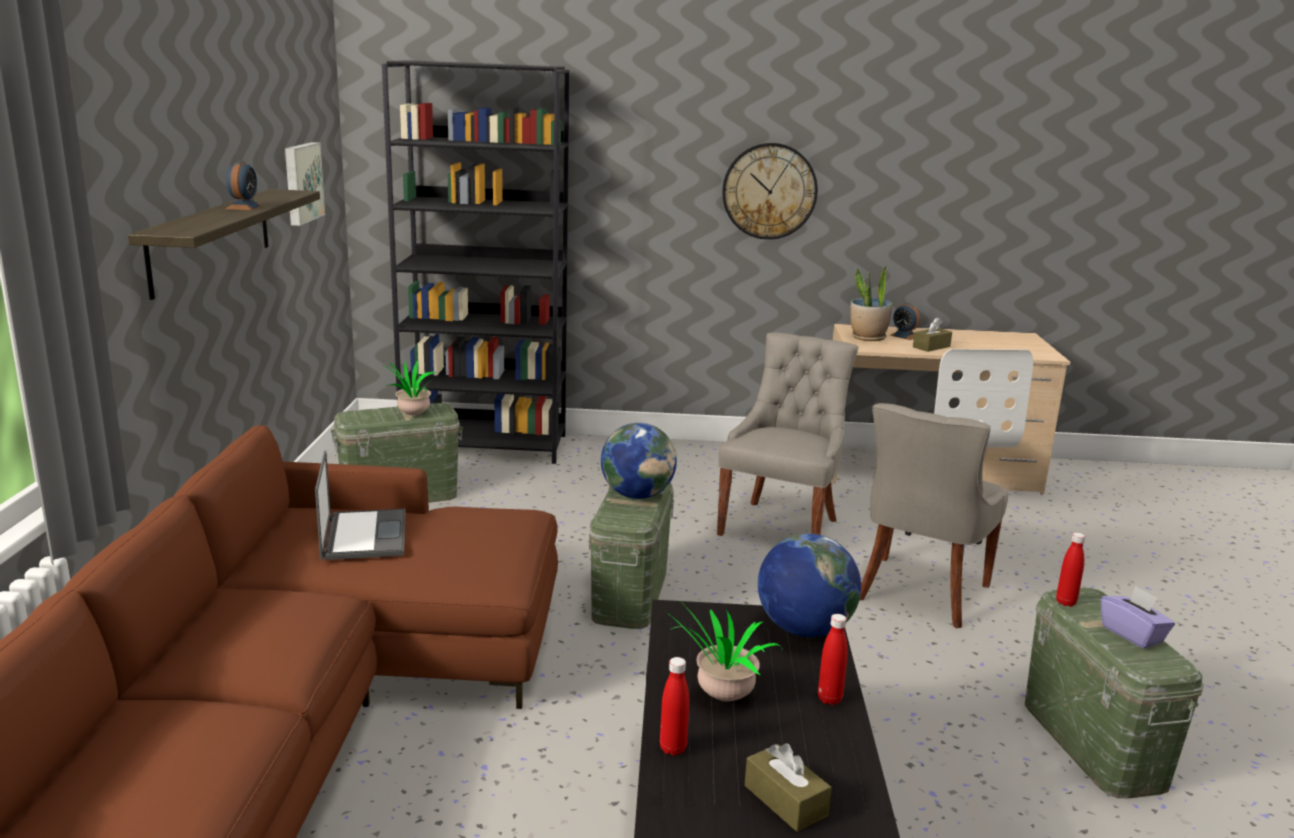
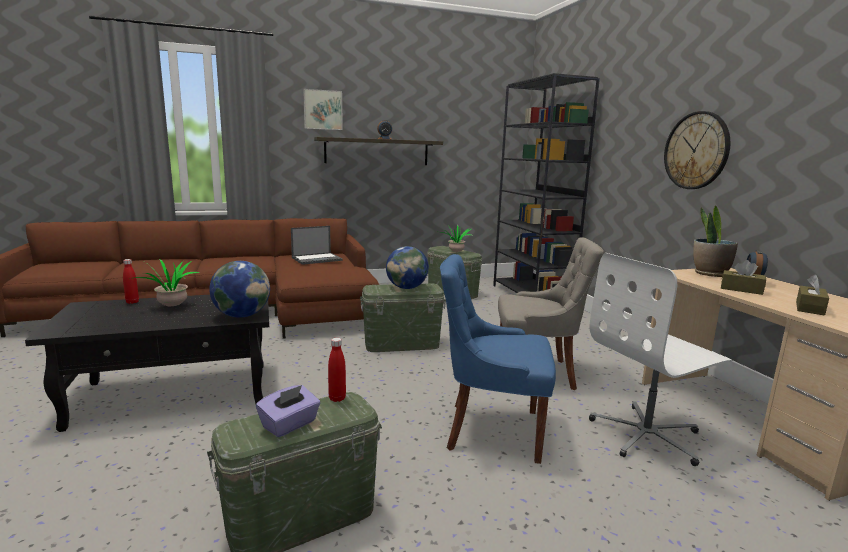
camera: 70 degrees right, 5 degrees down
(301, 182) = (470, 144): picture -> picture (322, 110)
(785, 800) = (83, 319): brown tissue box -> brown tissue box (809, 308)
(829, 699) = (168, 323): red bottle -> none
(919, 593) = (490, 430): grey chair -> blue chair

